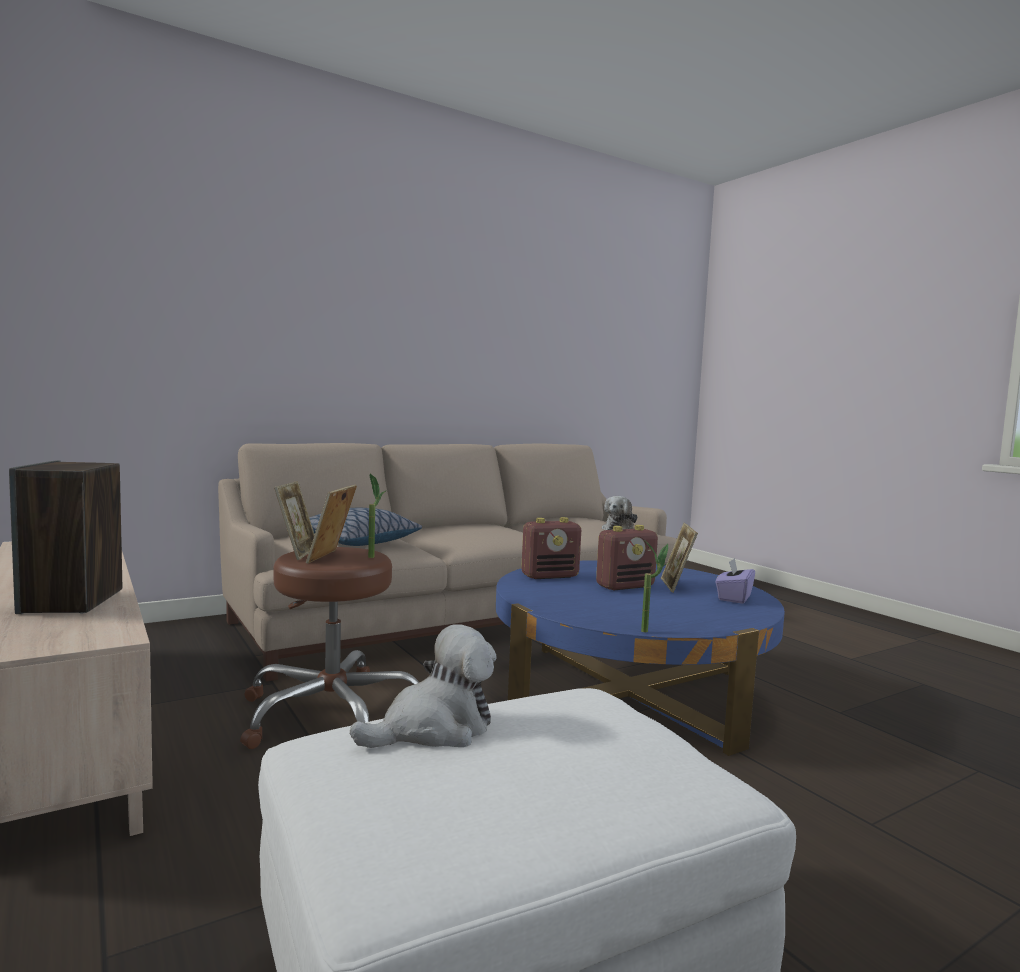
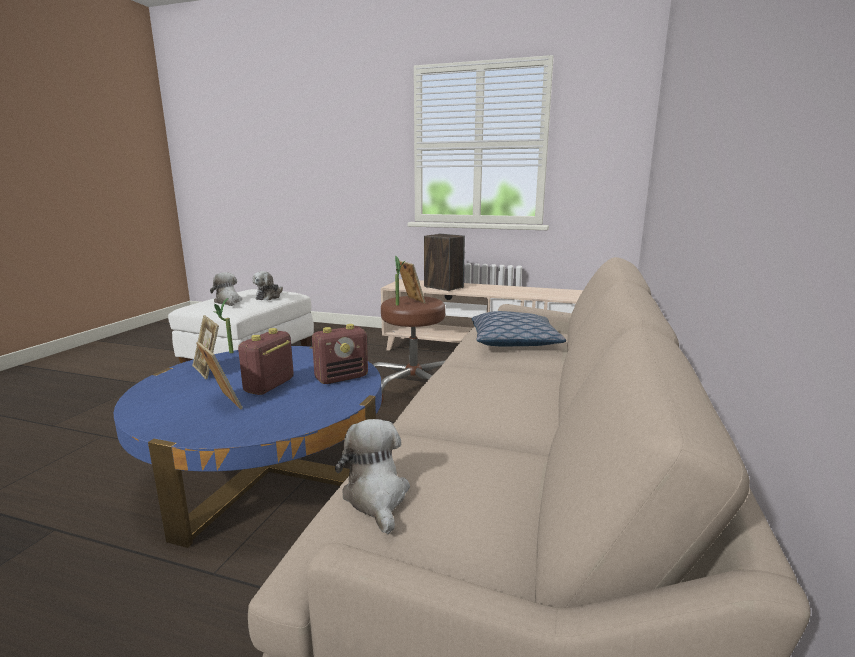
camera: 140 degrees right, 10 degrees up
(297, 553) = (432, 299): picture frame -> picture frame (208, 370)
(550, 576) = (342, 378): radio -> radio turned 150 degrees counterclockwise
(583, 734) = (228, 302): none -> plush toy
(733, 598) = (163, 403): purple tissue box -> none

